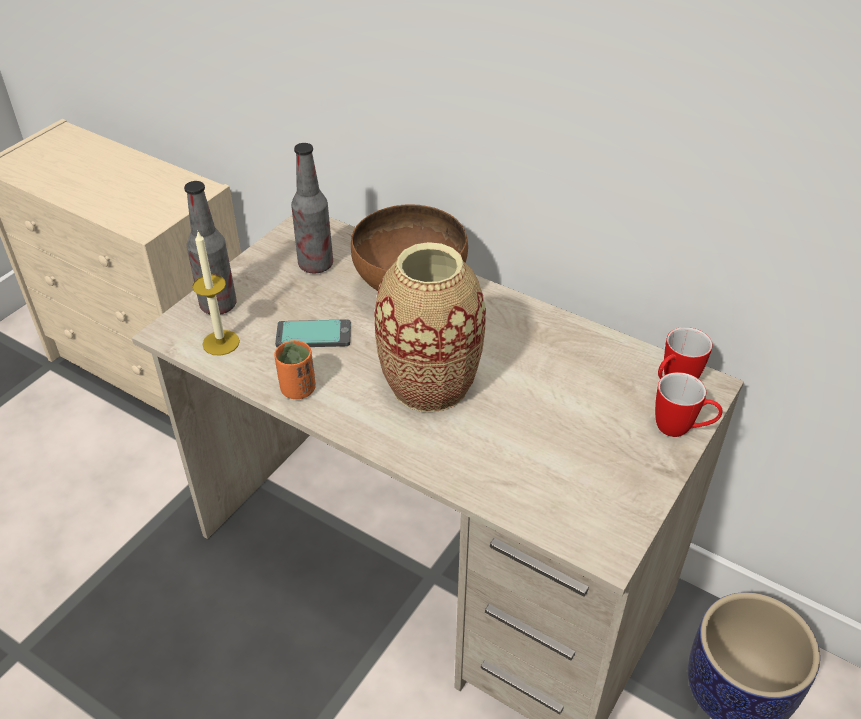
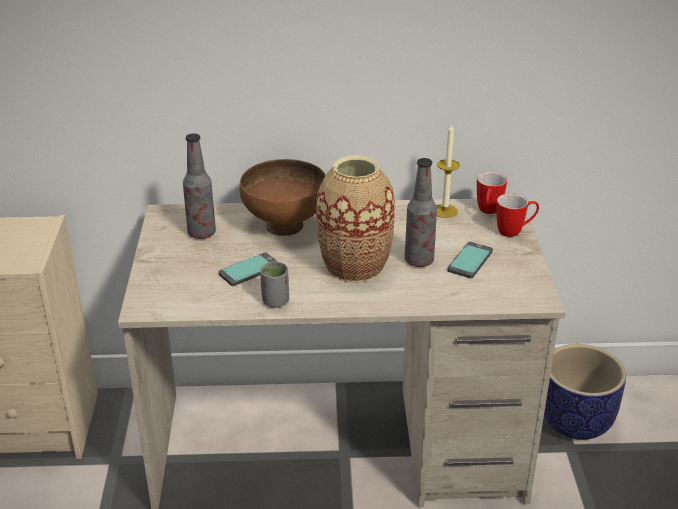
camera: 35 degrees left, 10 degrees down
(218, 305) = (160, 280): bottle -> bottle (419, 261)
(221, 343) = (190, 299): candle -> candle (445, 211)
(298, 389) = (275, 301): orange cup -> grey cup
(575, 445) = (469, 261): none -> phone

